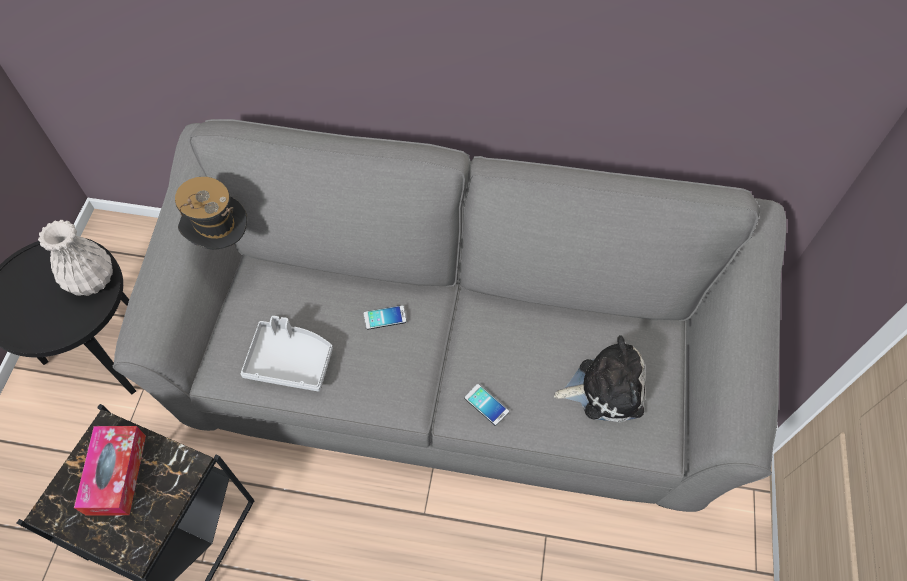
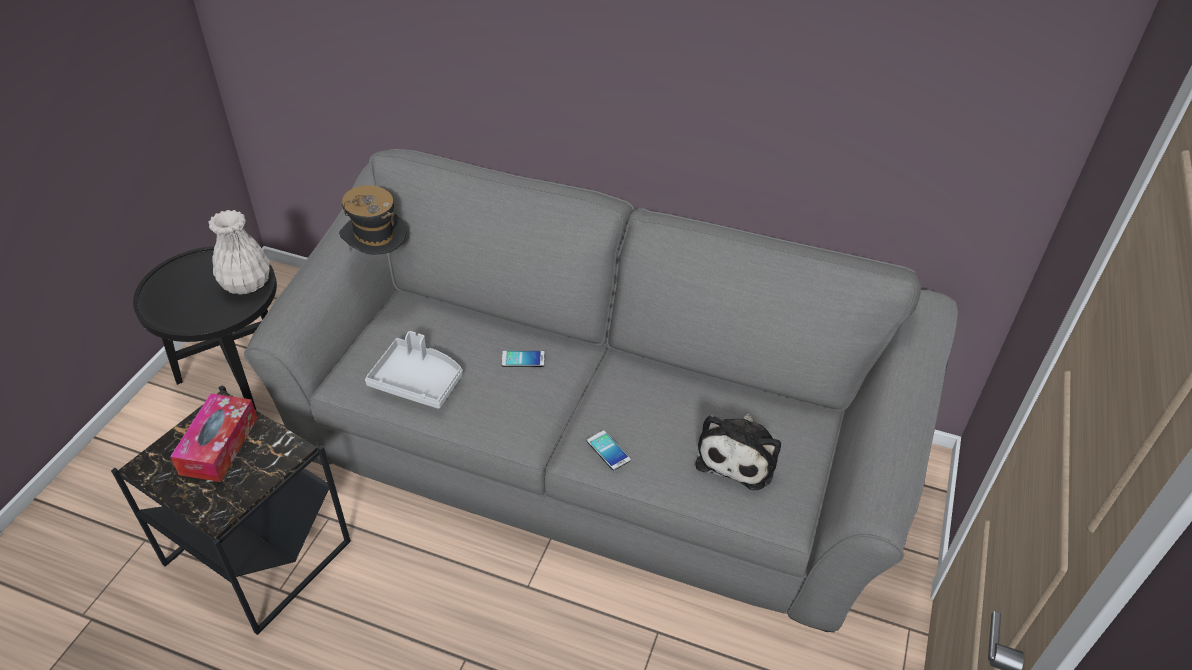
camera: 10 degrees right, 15 degrees down
(605, 388) = (739, 456): plush toy -> plush toy turned 105 degrees clockwise

